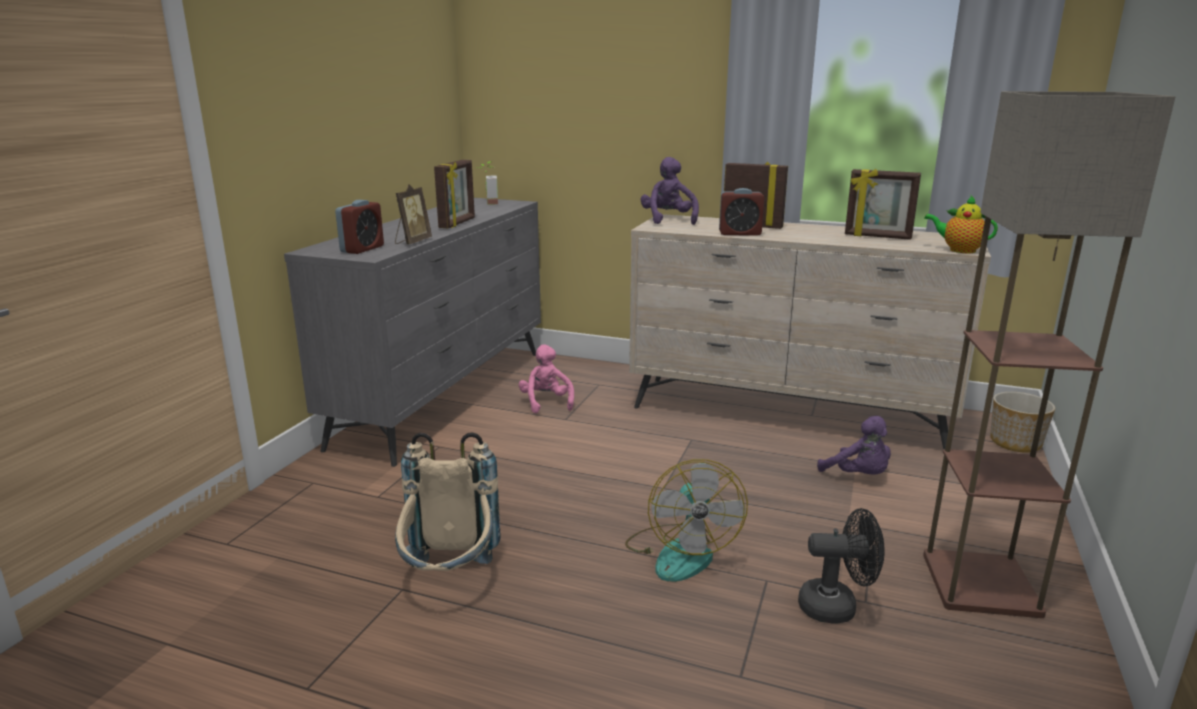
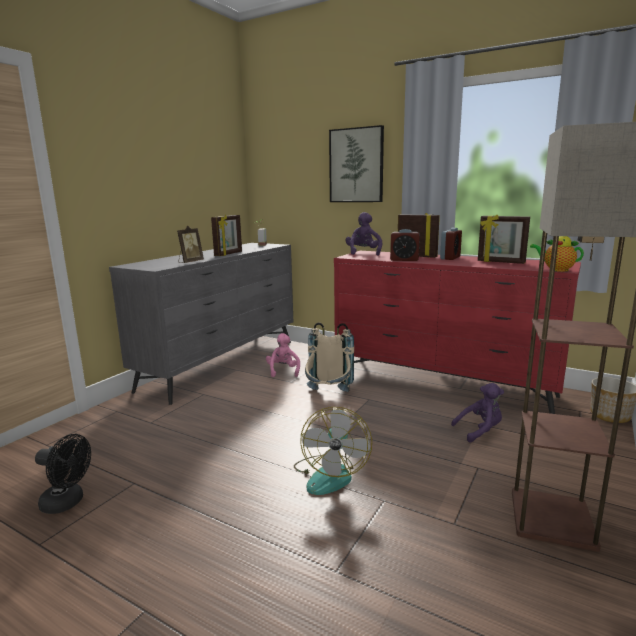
camera: 10 degrees right, 5 degrees down
(362, 249) = (156, 265): alarm clock -> alarm clock (450, 258)
(450, 579) = (167, 479): beige backpack -> beige backpack (328, 396)
(649, 80) = (356, 165): none -> picture
(788, 414) = (443, 387): beige dresser -> red dresser
(837, 606) = (430, 525): black fan -> black fan (68, 503)
(858, 475) = (480, 431): purple plush toy -> purple plush toy turned 75 degrees counterclockwise

